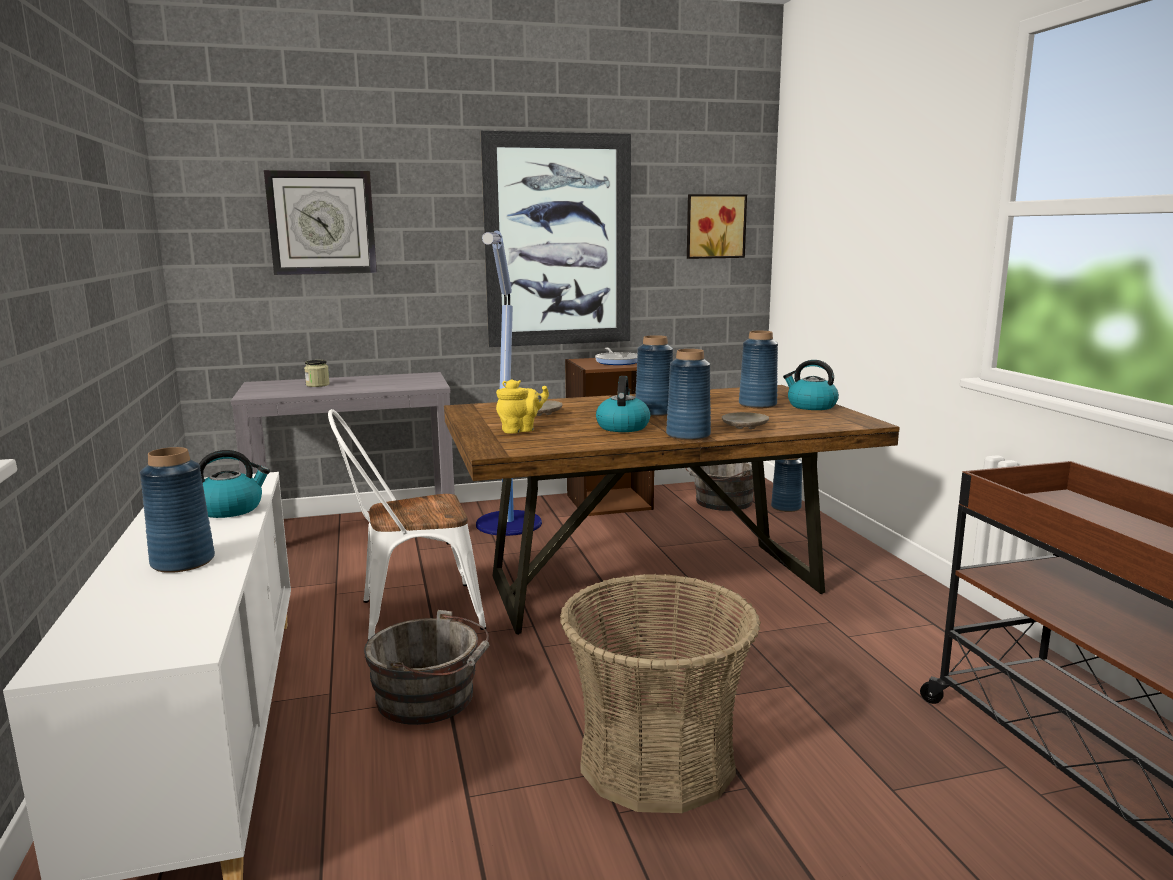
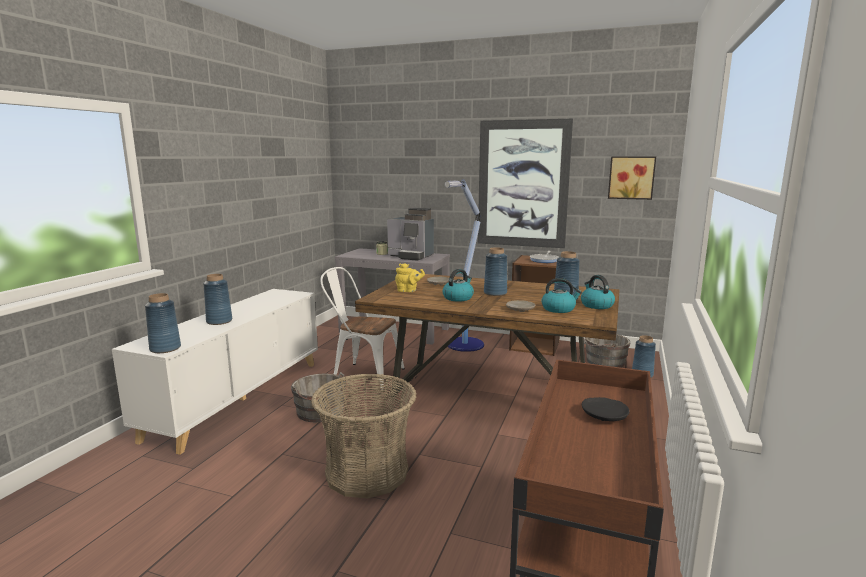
camera: 35 degrees right, 0 degrees up
(231, 509) = (269, 305): kettle -> kettle (559, 309)
(322, 223) = (398, 171): wall clock -> none
(384, 382) = (411, 256): none -> coffee machine
(687, 435) = (477, 308): blue vase -> blue vase (165, 348)
(1108, 525) = (604, 416): none -> black plate

